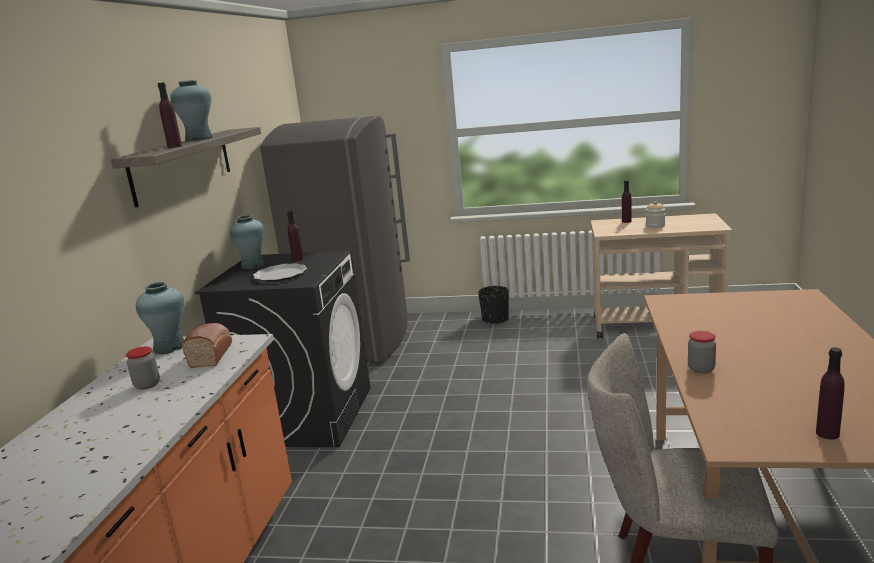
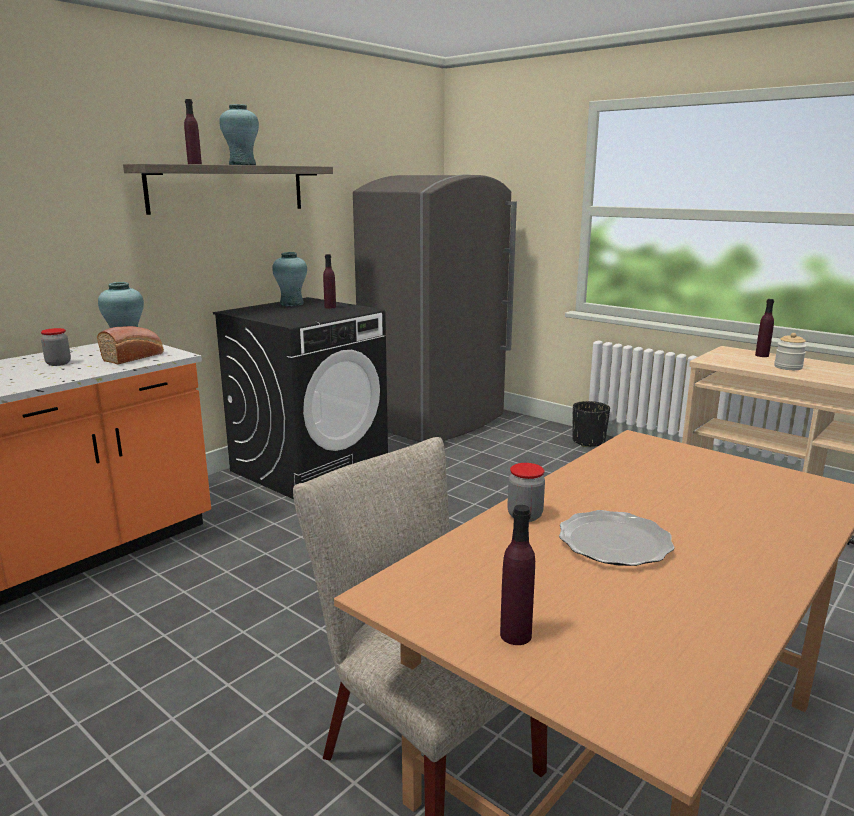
camera: 30 degrees right, 0 degrees up
(280, 275) = (290, 314): plate -> plate (613, 542)

